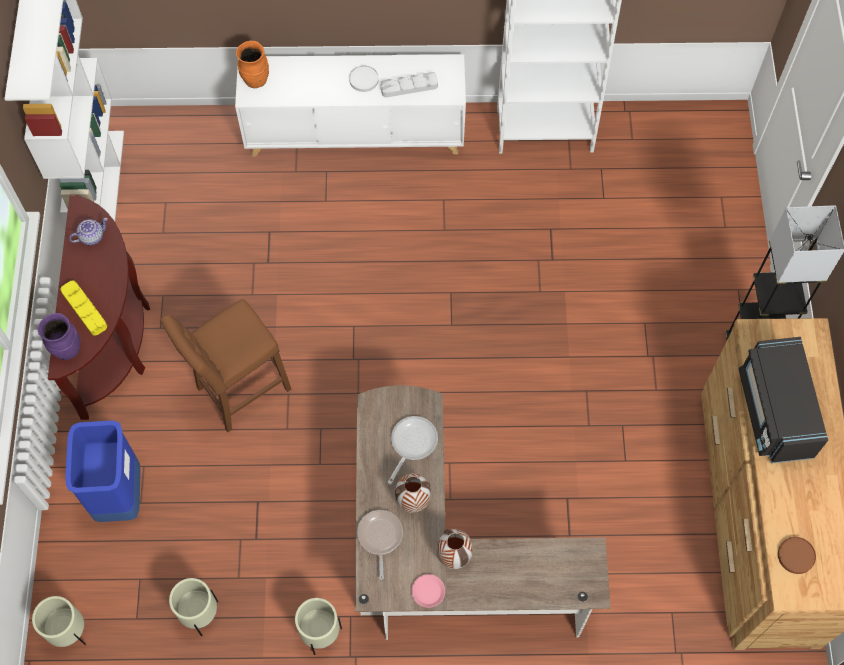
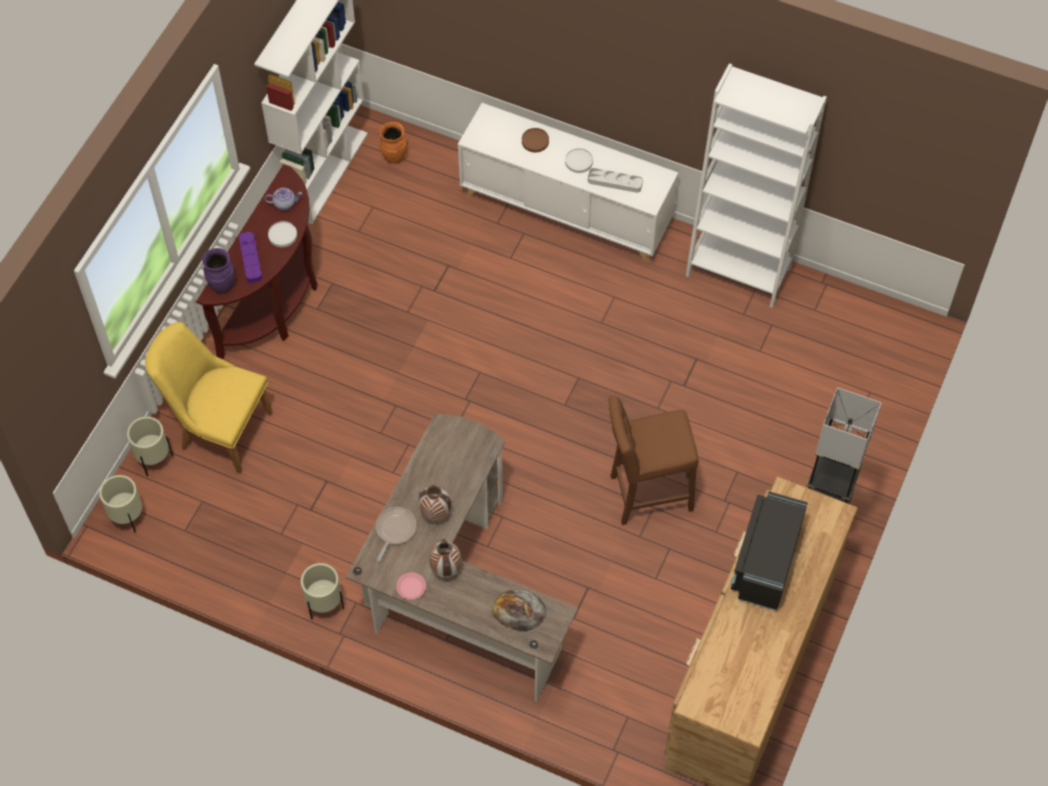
camera: 25 degrees right, 5 degrees down
(84, 309) = (250, 259): yellow tray -> purple tray
(106, 271) = (282, 235): none -> white plate
(119, 495) = (218, 429): blue trash can -> yellow chair
(200, 614) = (236, 549): beige planter -> beige planter (154, 460)
(239, 392) = (356, 387): brown stool -> brown stool (646, 494)
(255, 80) = (486, 128): orange vase -> orange vase (394, 156)
(411, 444) = (458, 470): frying pan -> none
(549, 566) = (519, 610): none -> bread
(795, 556) = (717, 679): brown plate -> brown plate (535, 141)

